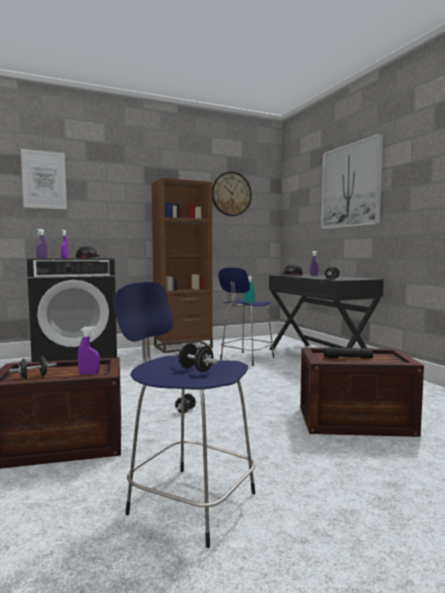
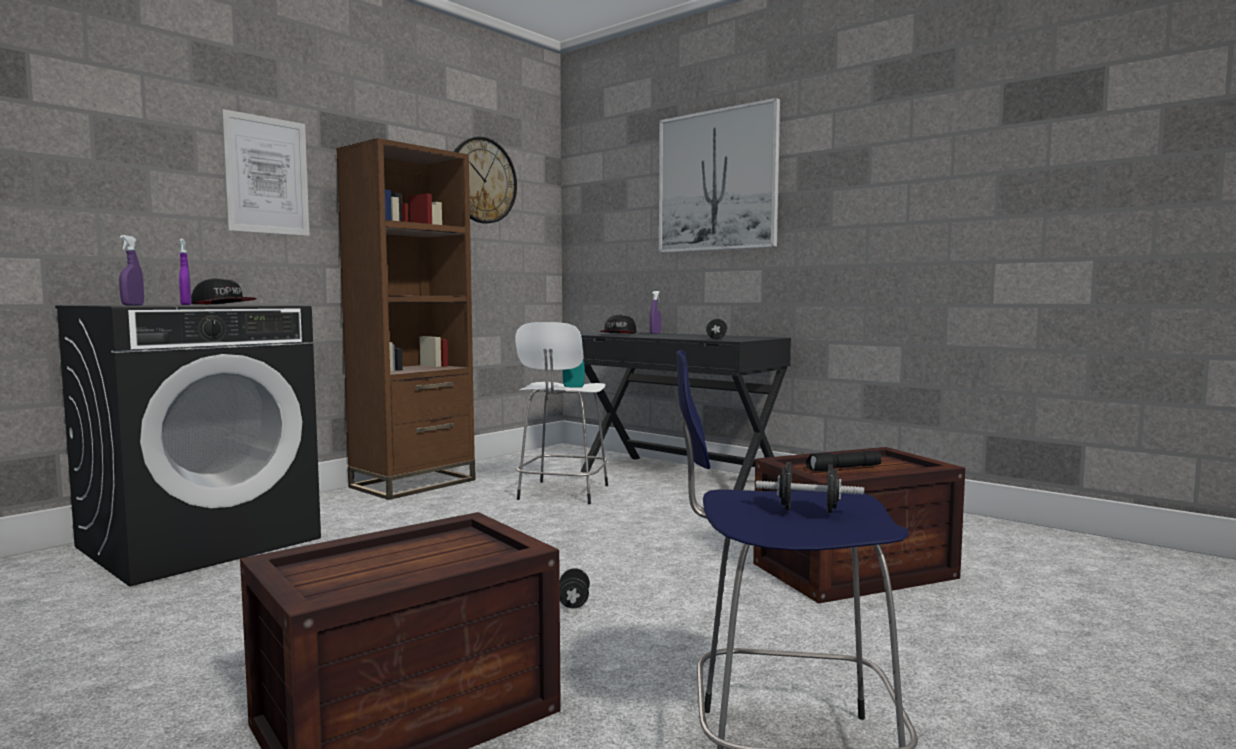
camera: 25 degrees left, 0 degrees up
(33, 377) = (362, 578): black dumbbell -> none
(44, 180) = (91, 118): picture -> picture (266, 175)
(89, 374) = (473, 553): purple spray bottle -> none
(246, 359) = (562, 493): blue stool -> white stool

